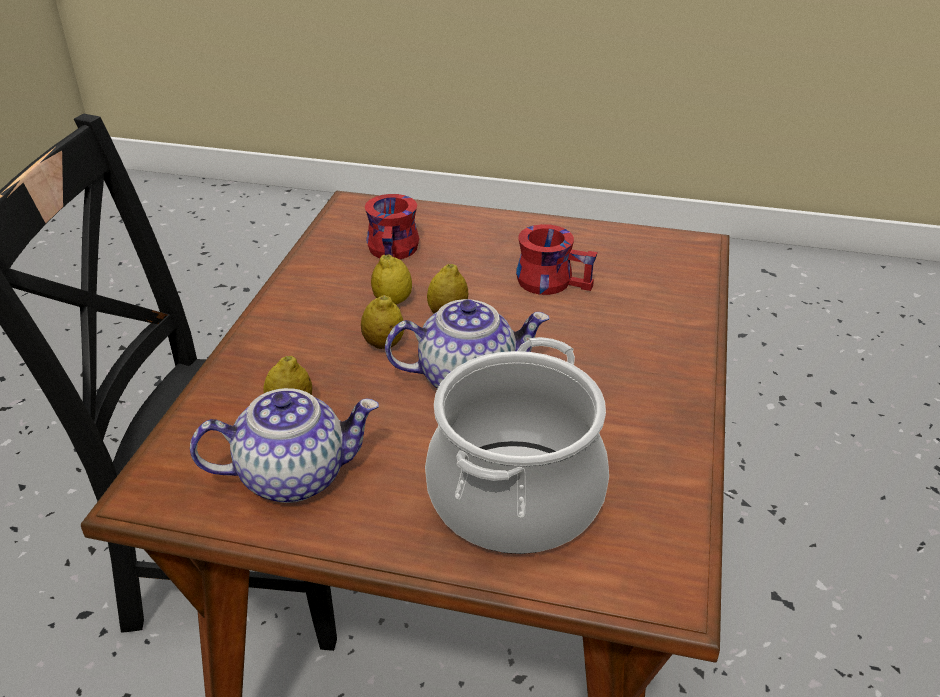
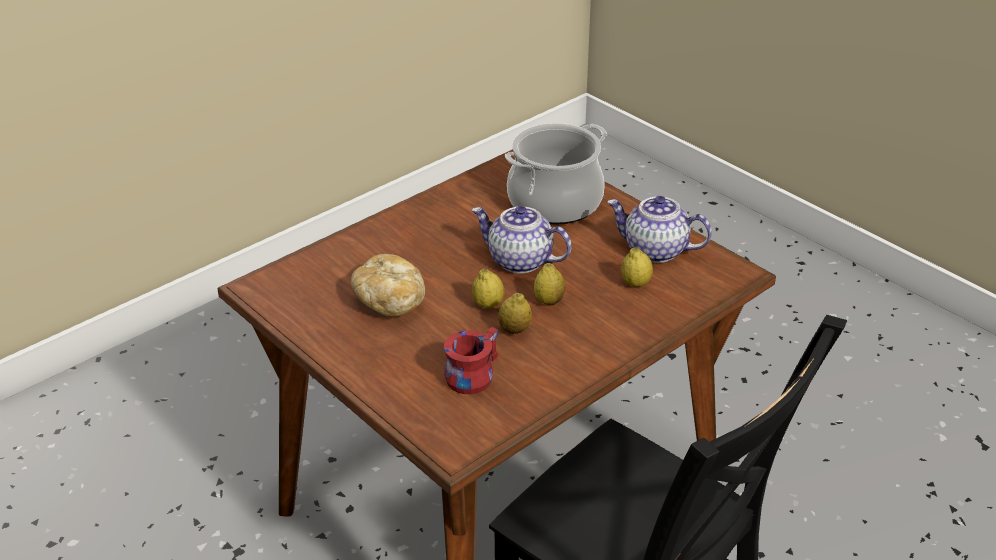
camera: 145 degrees left, 0 degrees up
(553, 280) = (390, 300): red mug -> bread

